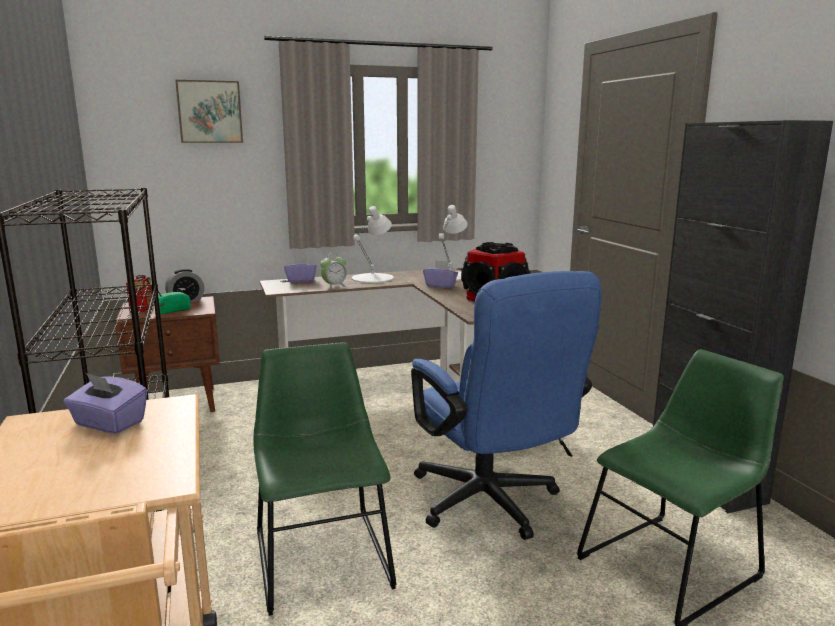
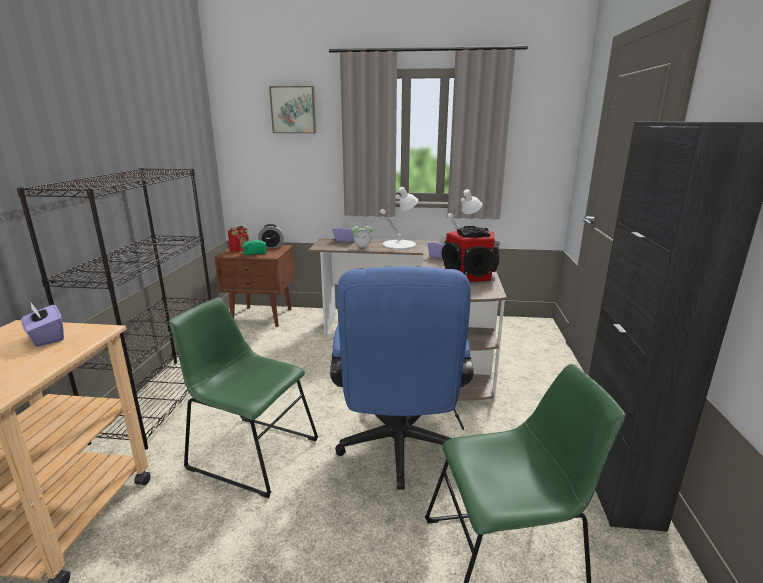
camera: 25 degrees right, 5 degrees up
(321, 554) = (249, 452): green chair -> green chair turned 75 degrees counterclockwise

